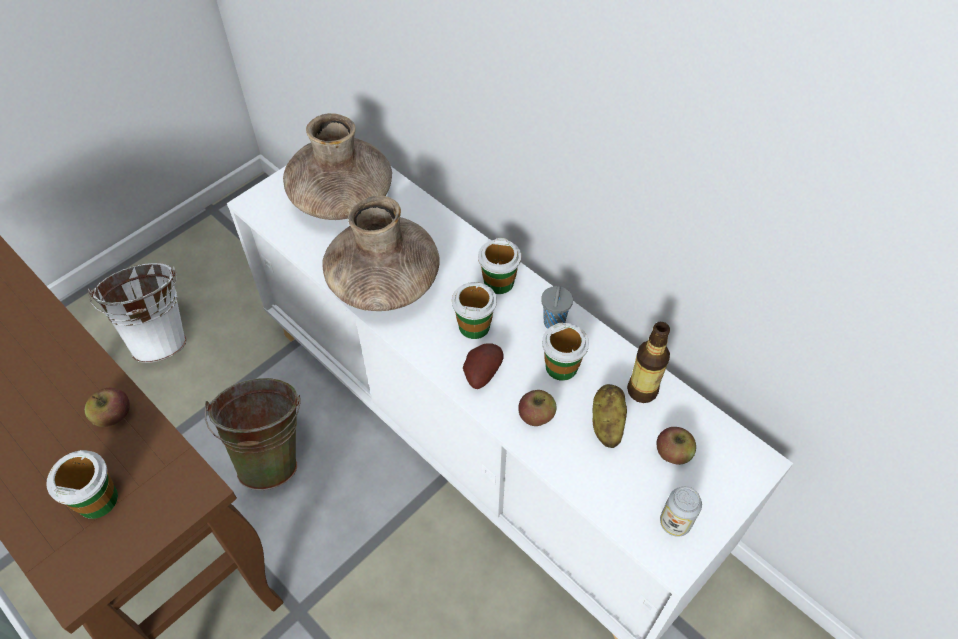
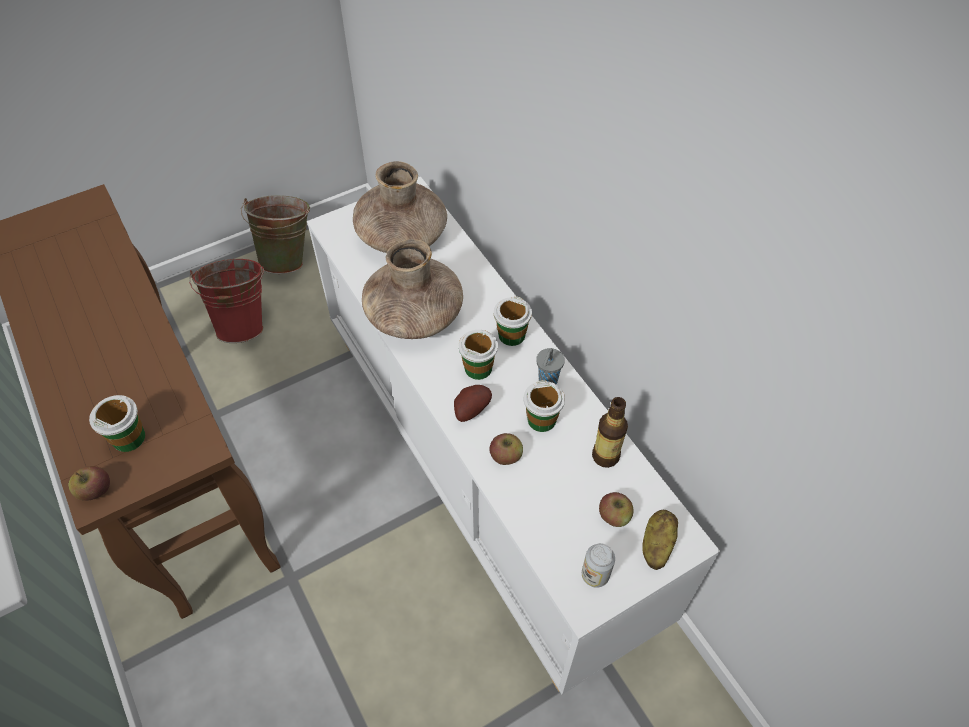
camera: 15 degrees right, 0 degrees up
(114, 416) = (160, 375): apple -> apple (95, 491)
(161, 336) = (244, 323): white bucket -> red bucket
(272, 453) = (306, 442): green bucket -> green bucket (288, 258)
(606, 423) = (564, 477): potato -> potato (656, 545)

